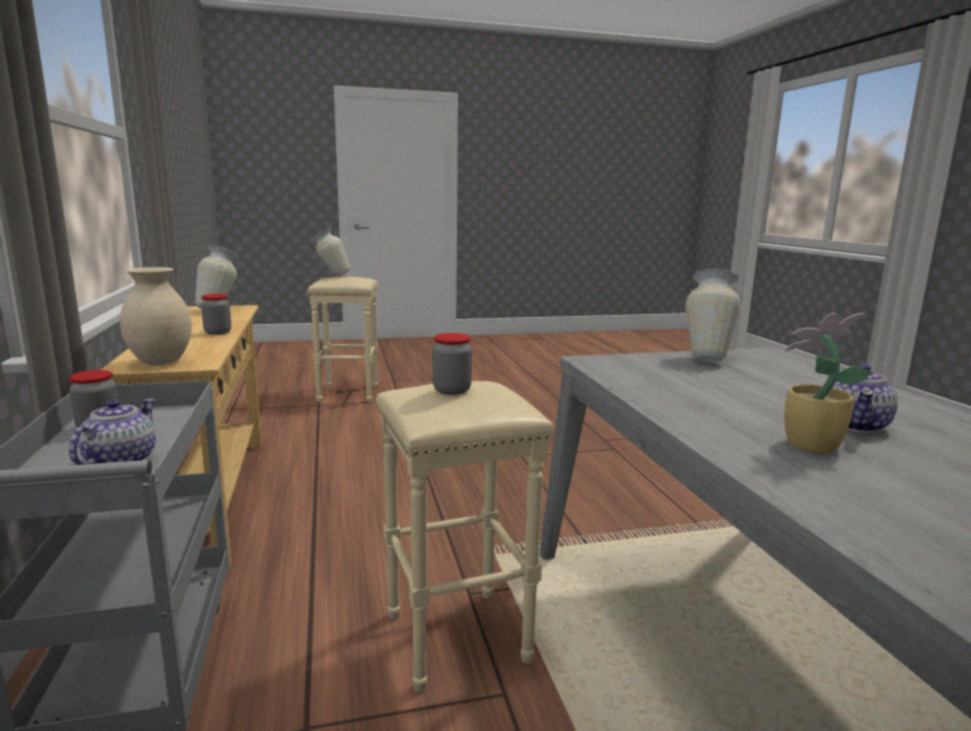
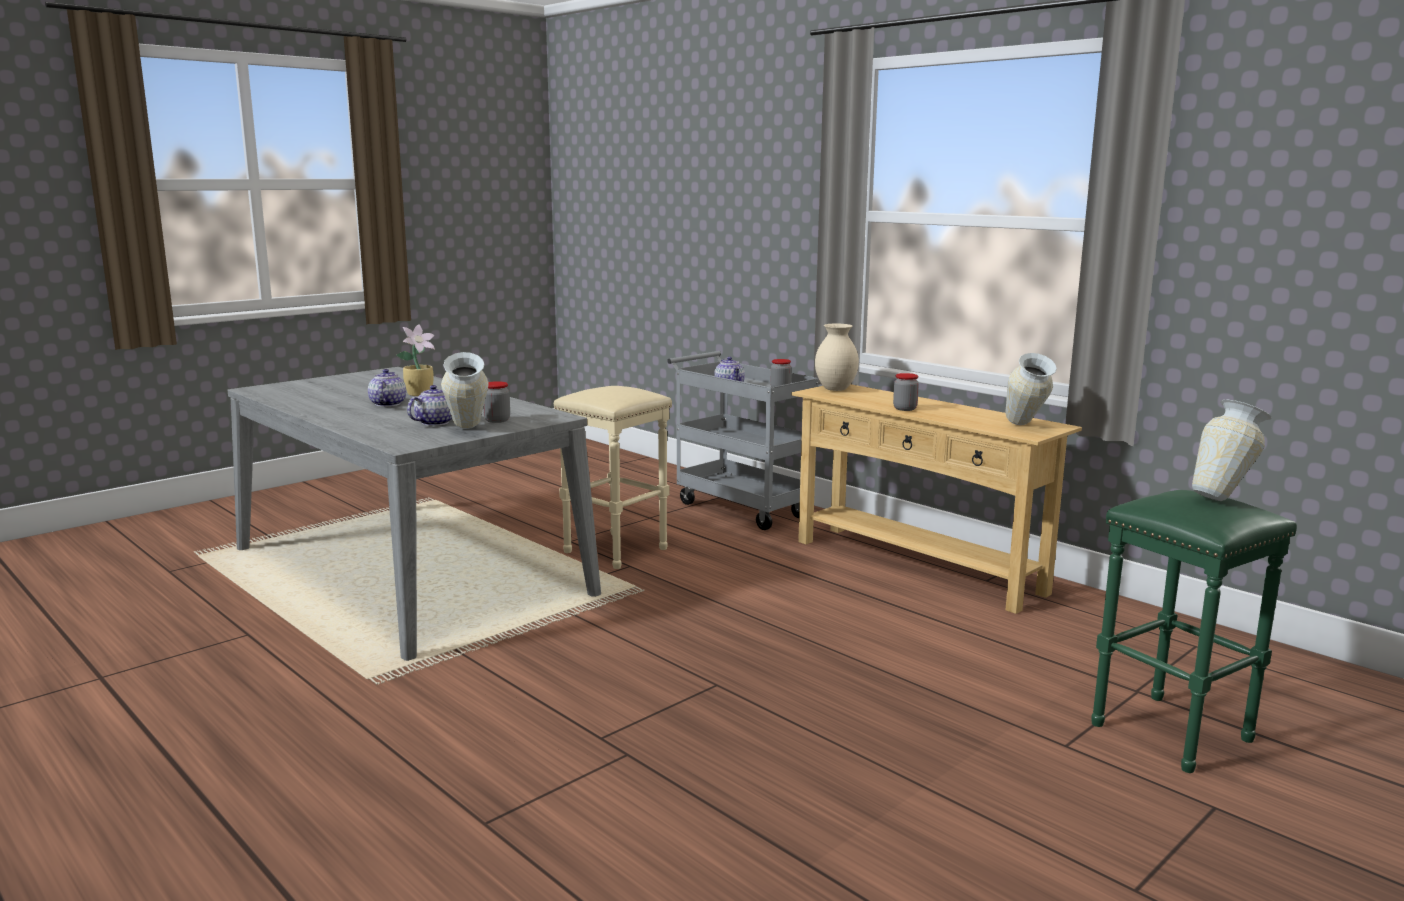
camera: 150 degrees right, 0 degrees up
(347, 393) = (1175, 732): beige stool -> green stool
(452, 390) = (616, 388): jar -> jar (497, 420)
(750, 375) = (434, 423): none -> teapot

